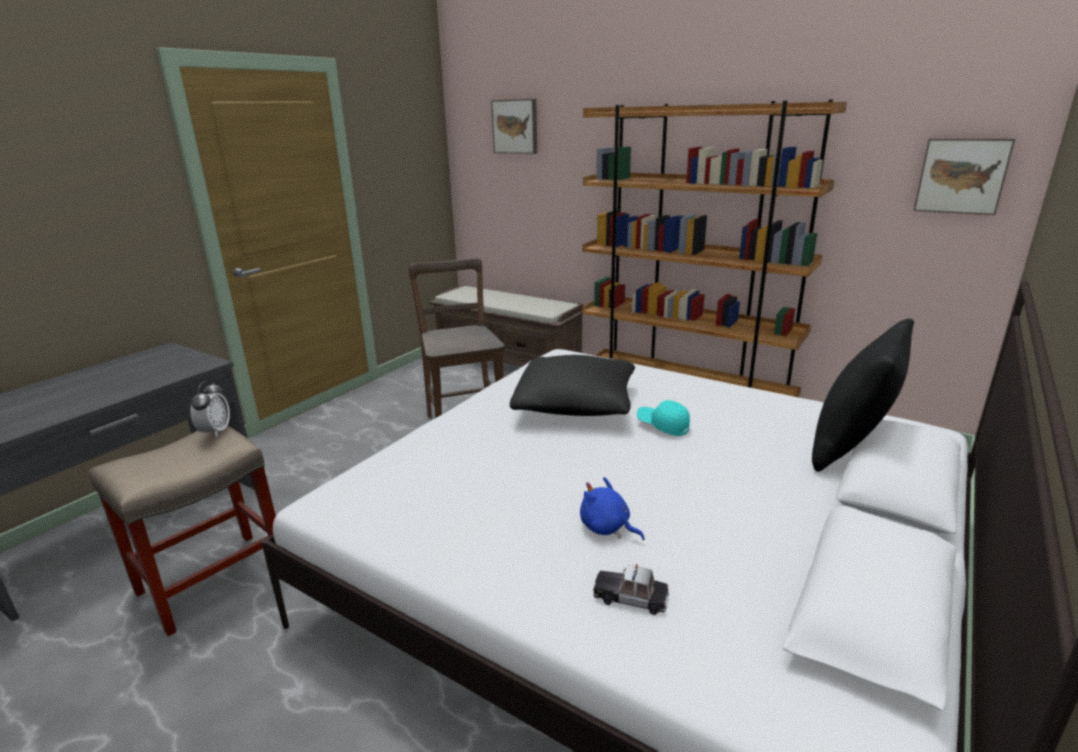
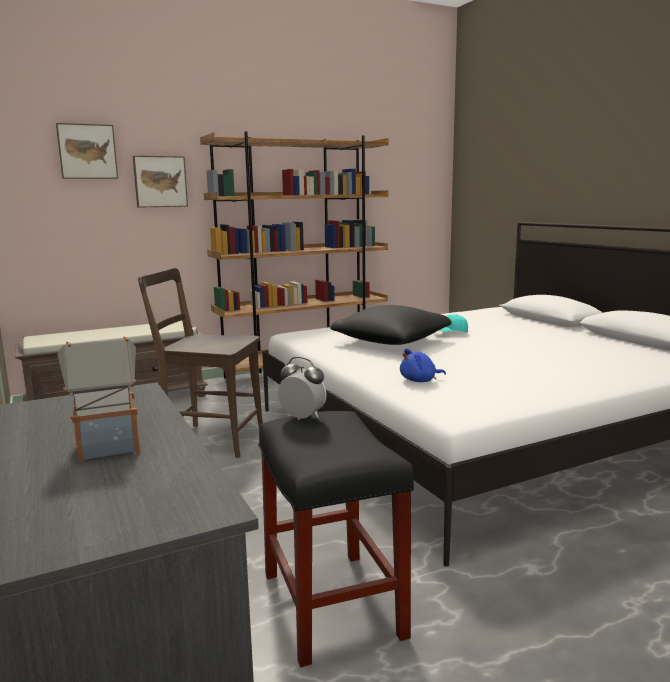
camera: 60 degrees left, 10 degrees down
(83, 392) = (106, 447): none -> toy house
(211, 582) = (333, 606): beige stool -> black stool
(607, 528) = (556, 359): blue plush toy -> blue plush toy (420, 381)
(631, 596) = (623, 365): toy car -> none
(850, 449) = (514, 317): black pillow -> none
(961, 175) = (421, 186): picture -> picture (160, 181)

